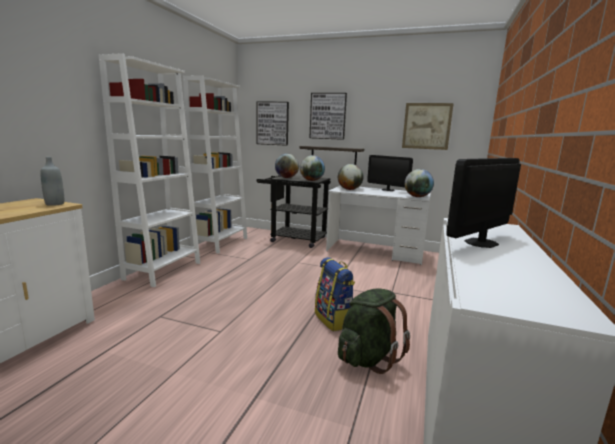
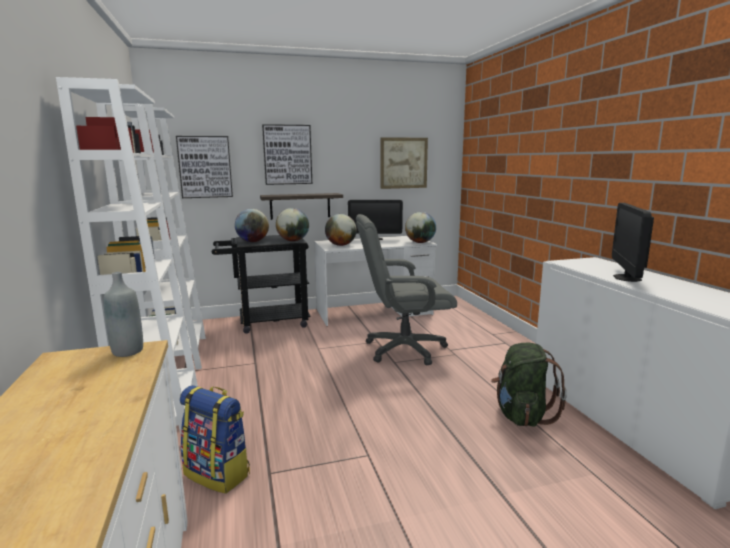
camera: 35 degrees left, 0 degrees up
(334, 319) = (447, 395): backpack -> backpack (218, 473)
(355, 280) = (404, 349): none -> grey office chair

